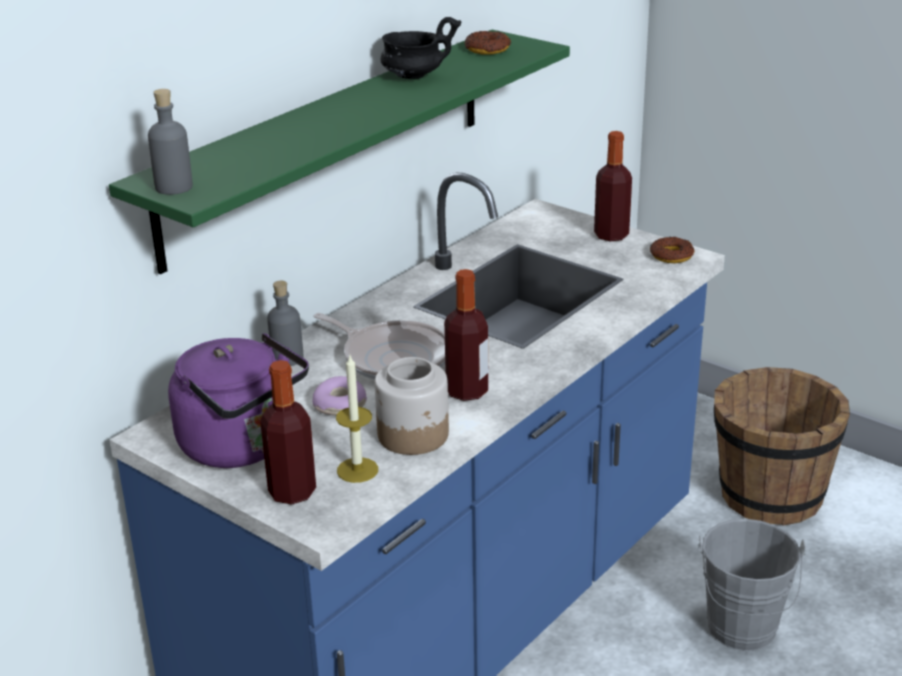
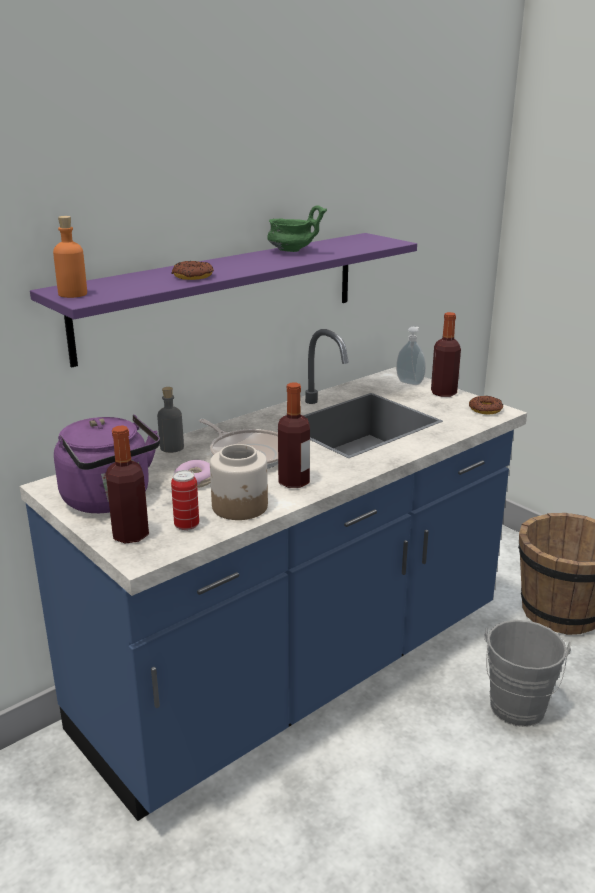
camera: 10 degrees right, 5 degrees down
(174, 187) = (73, 294): grey bottle -> orange bottle
(329, 143) = (223, 294): green shelf -> purple shelf
(357, 470) = (186, 525): candle -> can
(415, 76) = (292, 251): black bowl -> green bowl
(487, 49) = (355, 241): donut -> donut (193, 276)
(563, 222) = (410, 382): none -> soap dispenser

